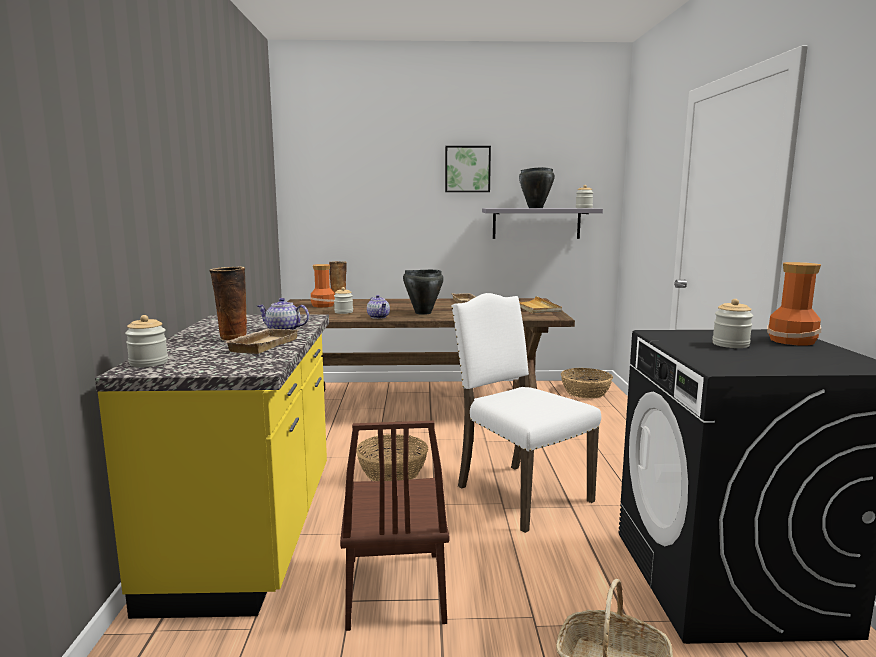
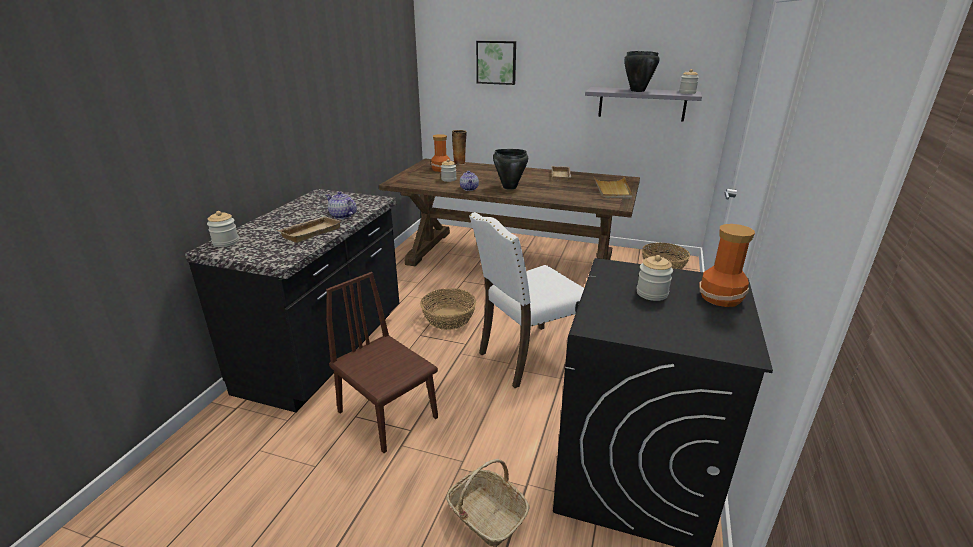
camera: 20 degrees right, 15 degrees up
(232, 338) = (301, 220): vase -> none
(251, 535) = (326, 351): yellow counter -> black counter
(394, 588) = (387, 414): brown chair -> brown chair turned 120 degrees clockwise
(467, 169) = (579, 48): picture -> picture (496, 62)
(519, 493) = (529, 357): white chair -> white chair turned 105 degrees counterclockwise

